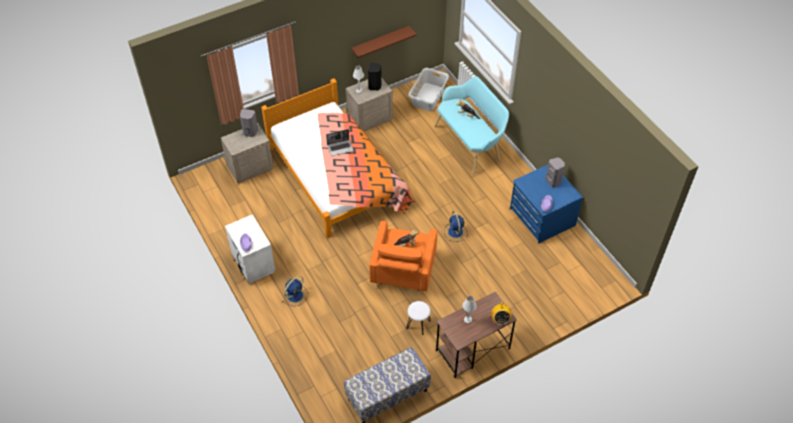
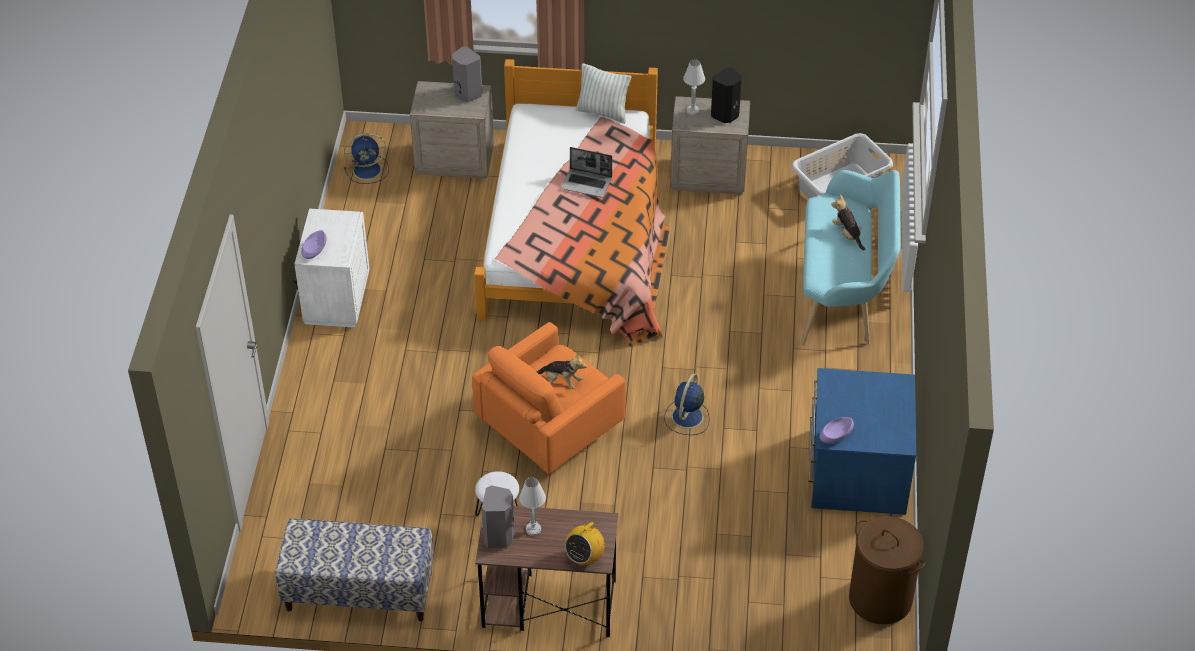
camera: 35 degrees right, 5 degrees down
(295, 295) = (356, 376): blue fan -> blue fan (368, 170)
(316, 111) = (603, 112): none -> pillow
(380, 42) = (772, 42): brown shelf -> none
(553, 181) = (887, 405): grey speaker -> grey speaker (499, 536)
(597, 266) = (880, 599): none -> brown laundry basket

